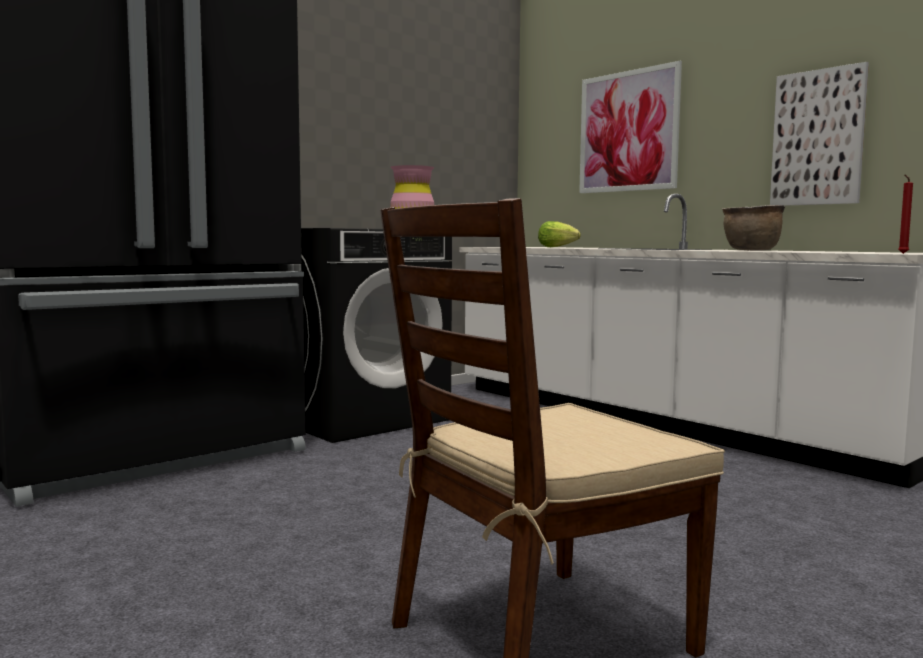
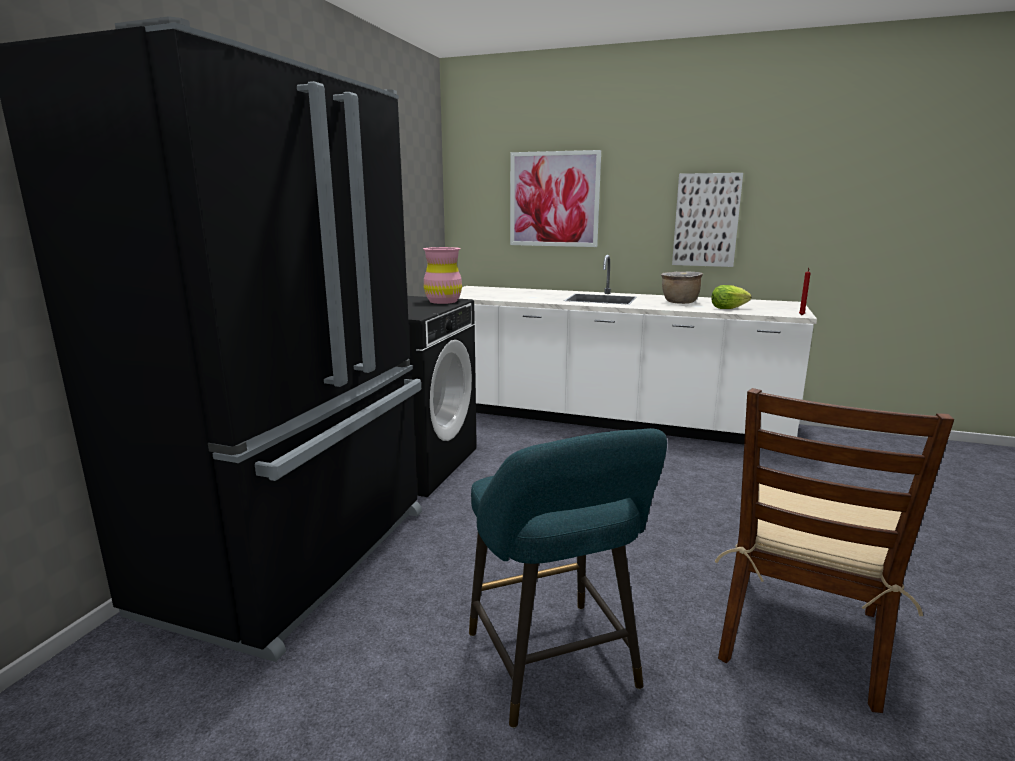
camera: 30 degrees left, 10 degrees up
(212, 575) = (555, 667): none -> turquoise stool
(556, 247) = (508, 293): lettuce -> lettuce (727, 308)

